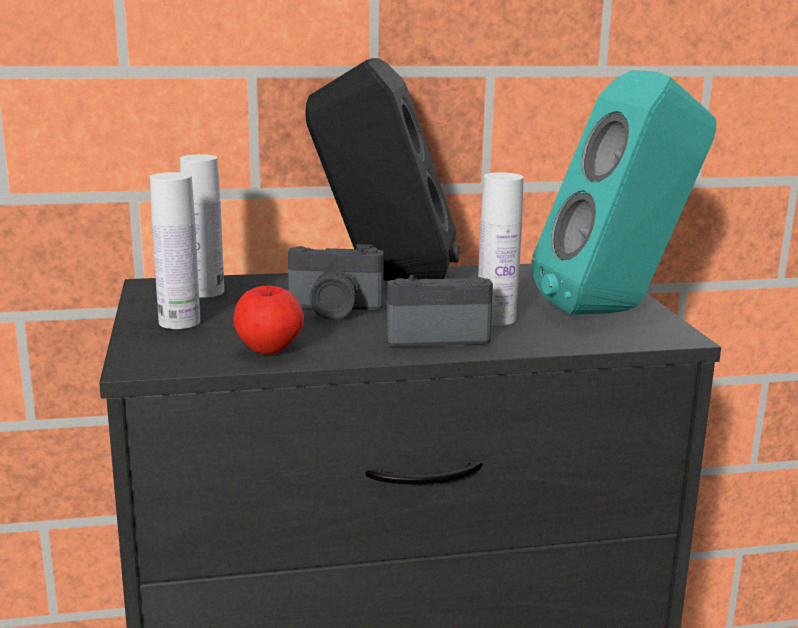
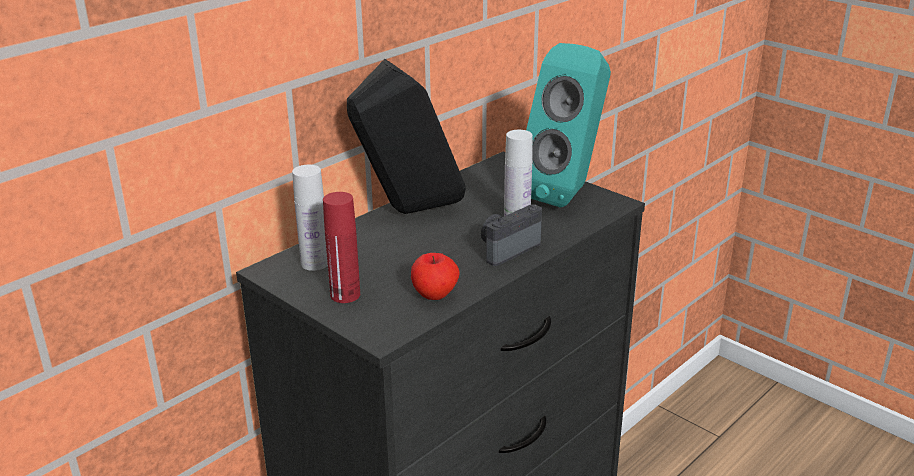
camera: 35 degrees left, 10 degrees up
(179, 322) = (345, 295): white bottle -> red bottle
(334, 310) = (420, 249): camera -> none

